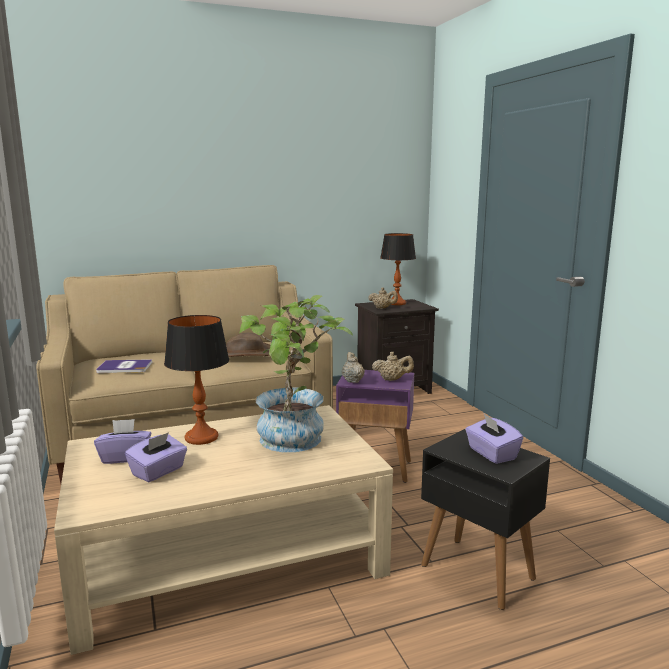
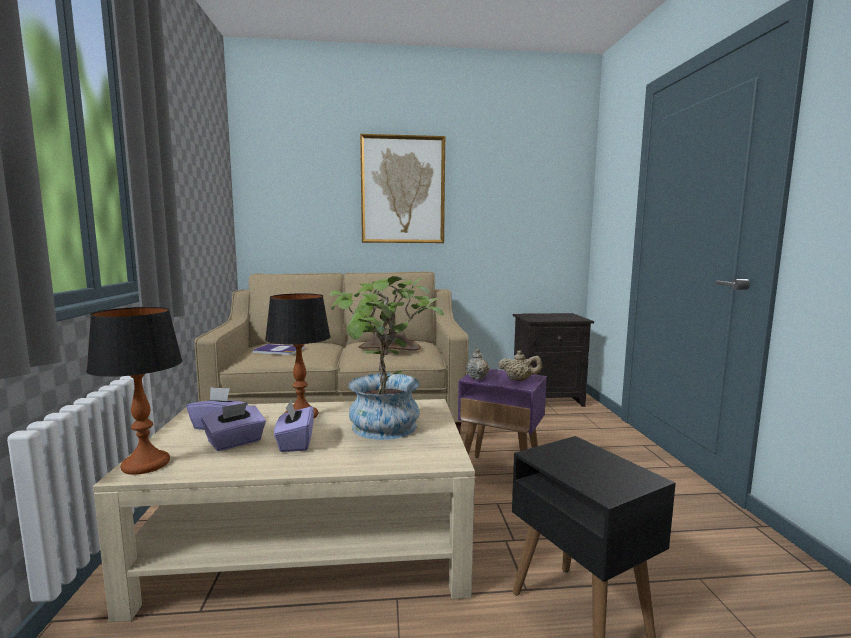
camera: 15 degrees right, 5 degrees down
(233, 173) = (403, 190): none -> picture
(382, 308) = (537, 318): beige teapot -> none
(397, 303) = (554, 315): table lamp -> table lamp (146, 464)
(491, 454) = (596, 468): purple tissue box -> purple tissue box (295, 443)

